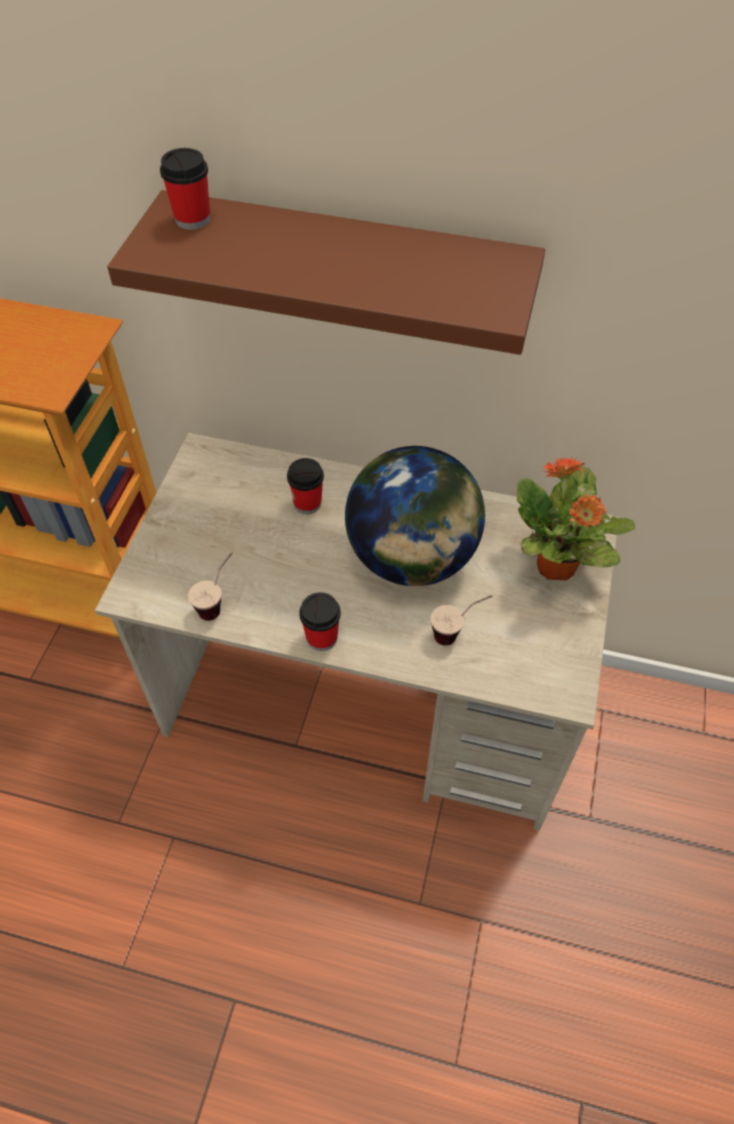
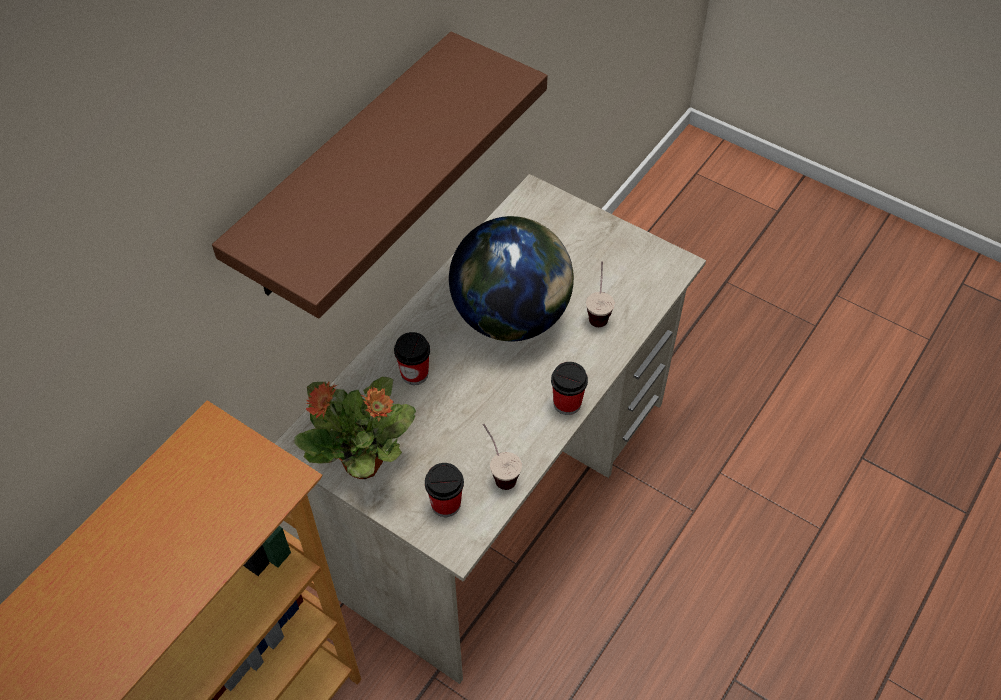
camera: 70 degrees left, 0 degrees up
(192, 219) = (280, 229): cup -> cup (446, 504)
(556, 567) = (562, 229): potted plant -> potted plant (364, 463)

